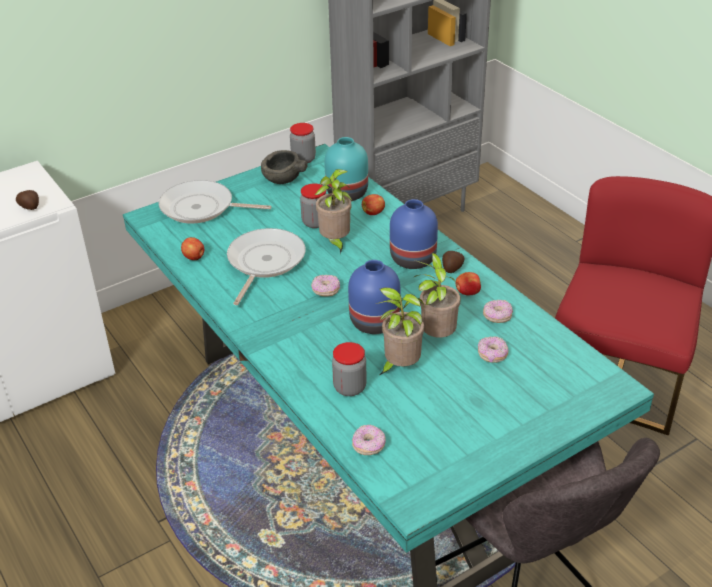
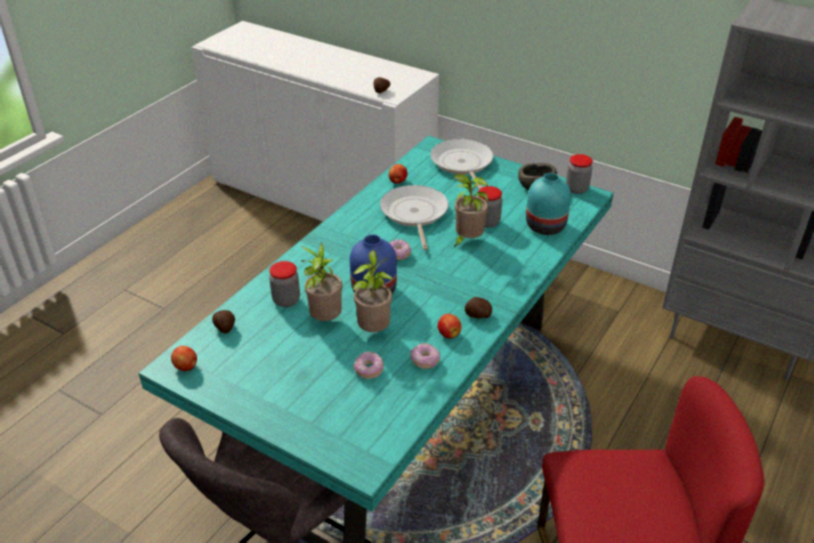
camera: 65 degrees right, 0 degrees up
(264, 262) = (414, 214): frying pan -> frying pan turned 90 degrees counterclockwise
(369, 446) = (225, 328): donut -> potato
(373, 213) = (527, 249): apple -> apple (186, 367)
(414, 259) = (476, 290): blue vase -> none

